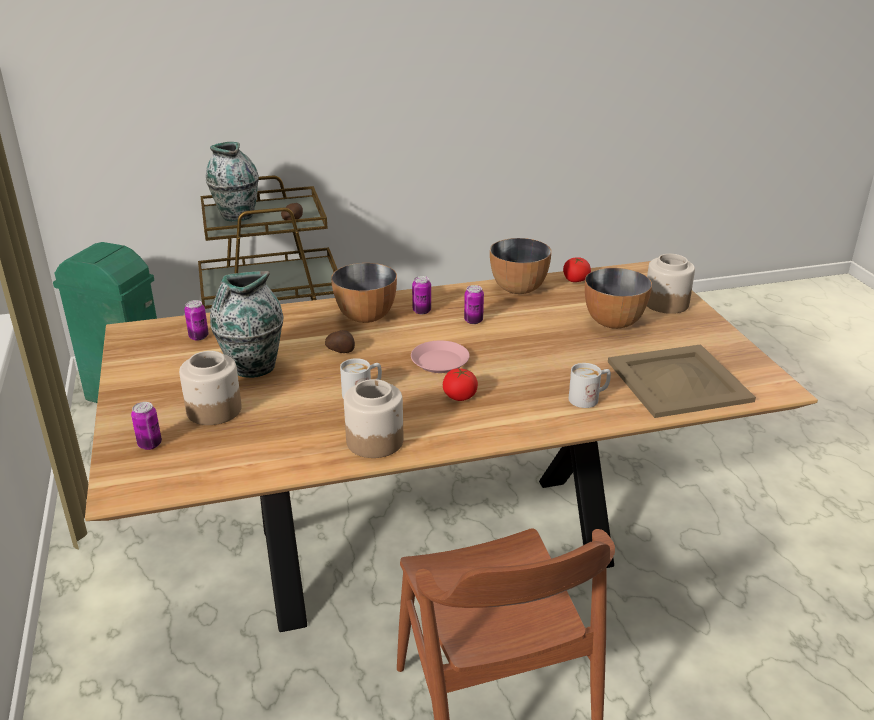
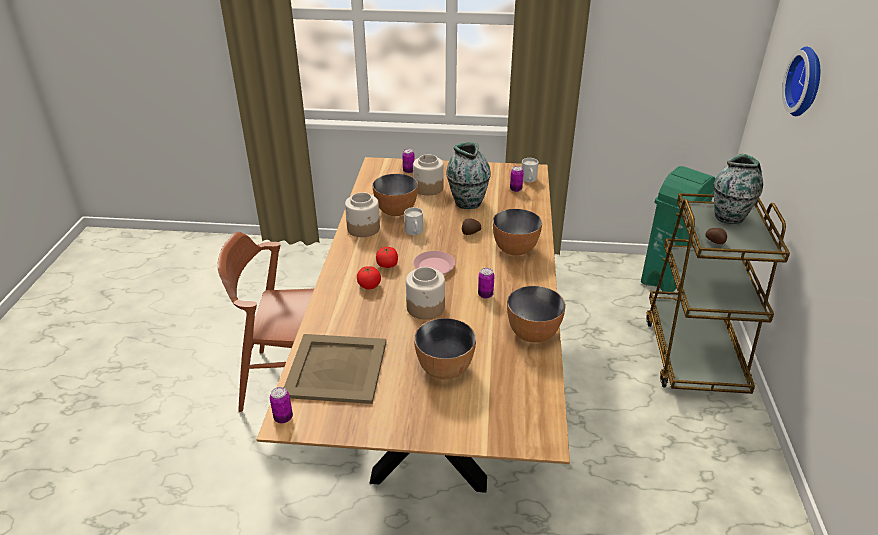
camera: 110 degrees right, 5 degrees up
(169, 57) = (807, 82): none -> wall clock
(307, 423) = (396, 211): none -> bowl
(421, 311) = (513, 275): can -> can (283, 418)
(575, 280) = (538, 375): tomato -> tomato (369, 285)
(589, 398) = (347, 316): white mug -> white mug (529, 180)
(665, 303) = (463, 419): jar -> jar (426, 307)

